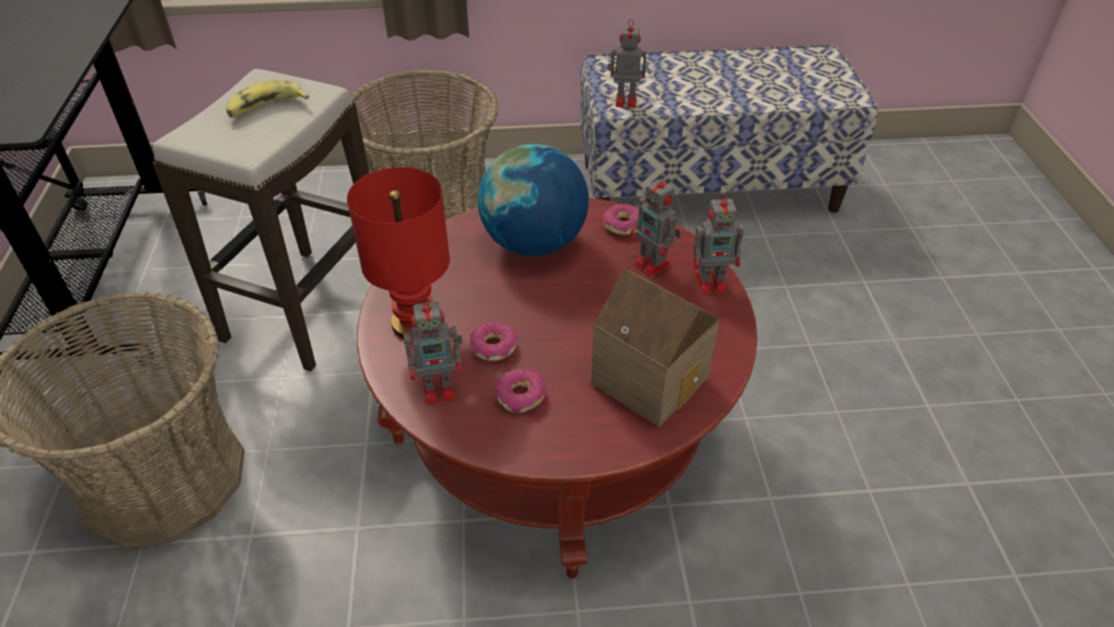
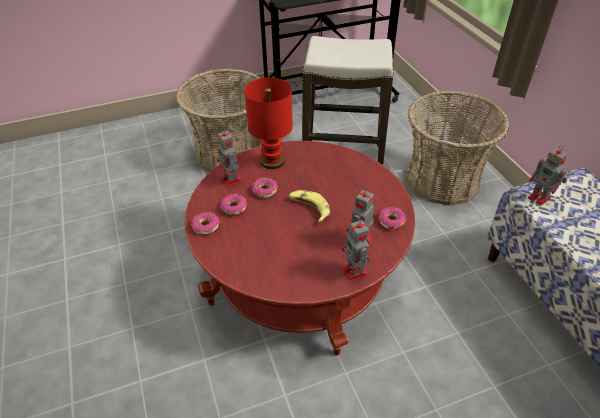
camera: 75 degrees right, 0 degrees up
(266, 108) = (355, 51): banana -> banana (309, 208)
(534, 243) = (353, 187): globe -> none
(555, 444) = (205, 226): none -> donut
(624, 101) = (540, 198): toy robot -> toy robot turned 150 degrees clockwise
(652, 377) = (262, 256): toy house -> none

